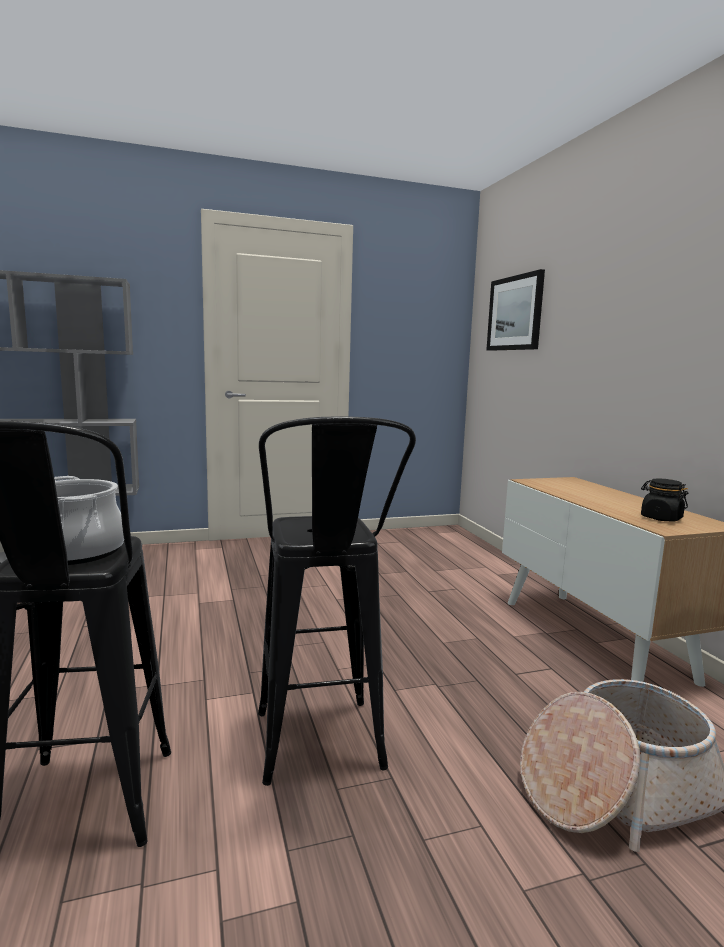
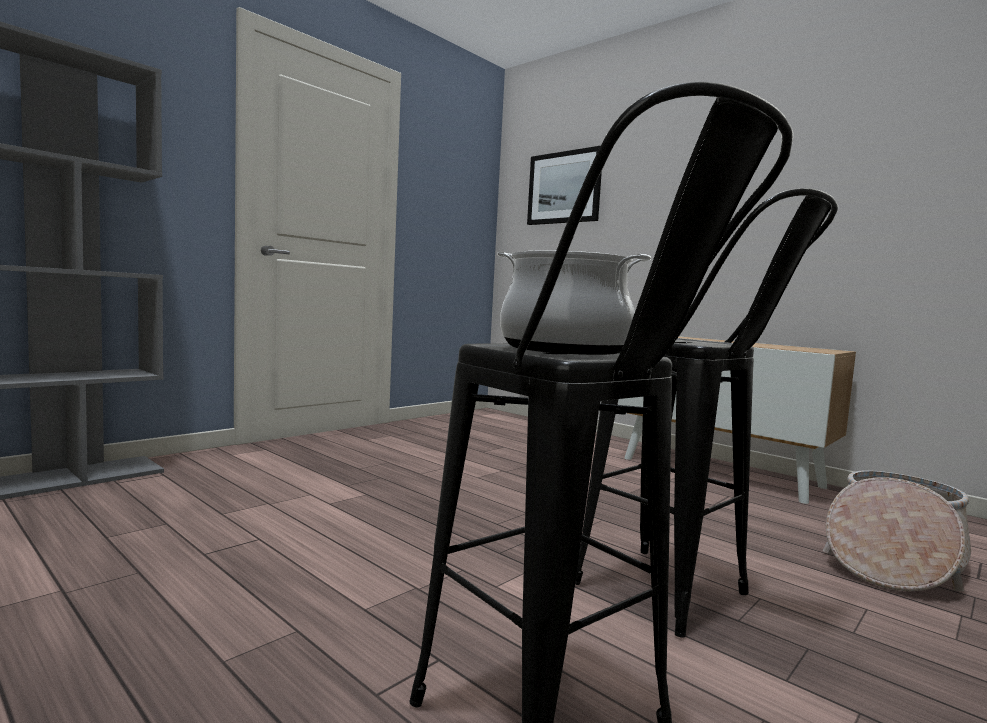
camera: 30 degrees left, 5 degrees down
(661, 518) = (798, 348): black jar -> none

